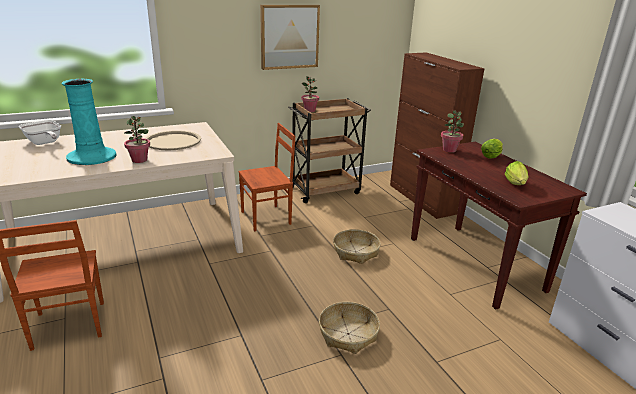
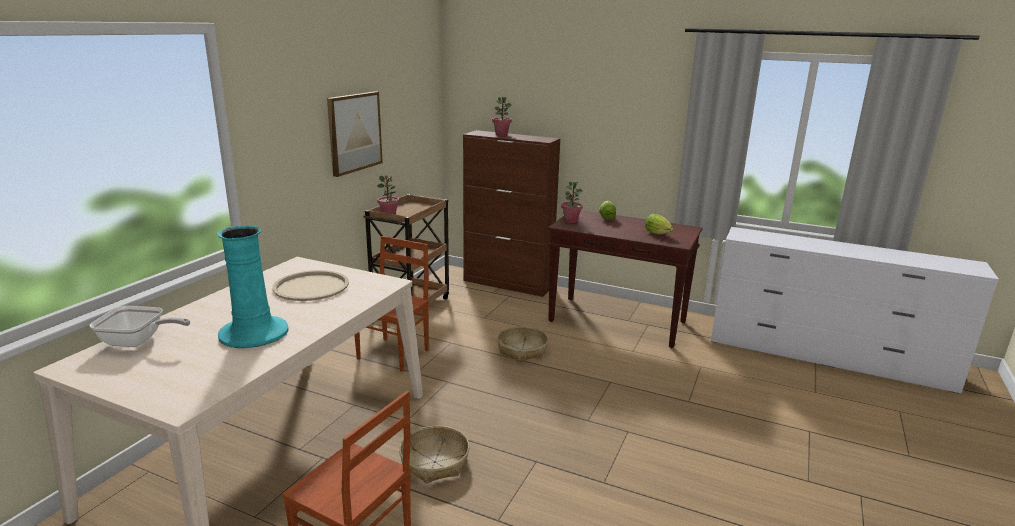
camera: 40 degrees left, 5 degrees down
(139, 160) = (322, 316): potted plant -> potted plant (501, 134)
(348, 333) = (610, 414): basket -> basket (434, 462)

